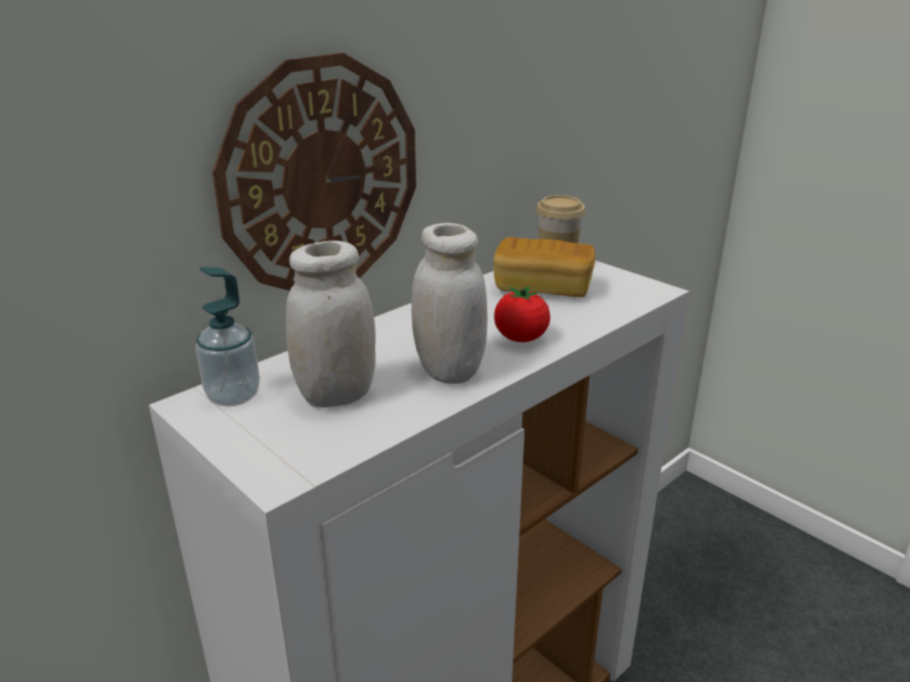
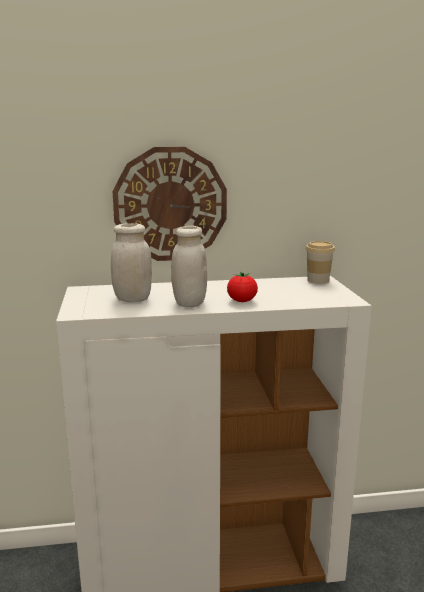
camera: 35 degrees right, 10 degrees down
(233, 396) = (97, 290): soap dispenser -> none
(542, 288) = (289, 288): bread -> none

